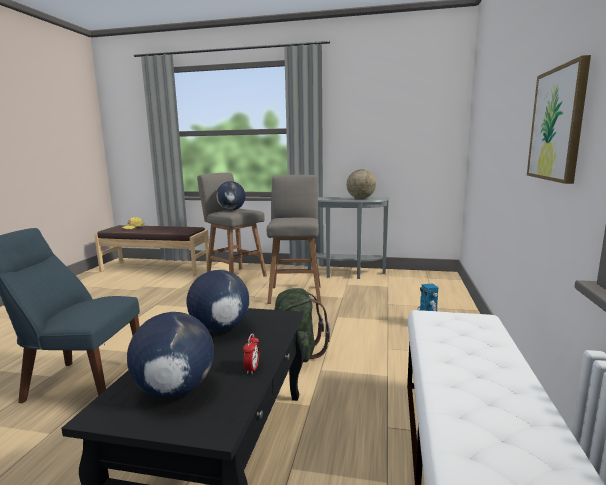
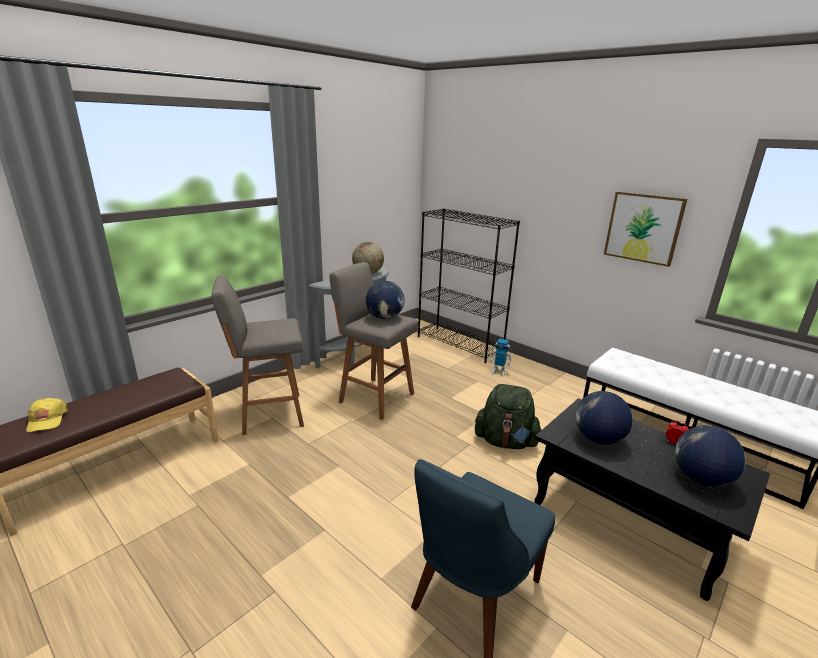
camera: 60 degrees left, 10 degrees up
(231, 210) = (266, 329): globe -> globe (385, 317)
(446, 297) = (460, 344): none -> black bookcase

